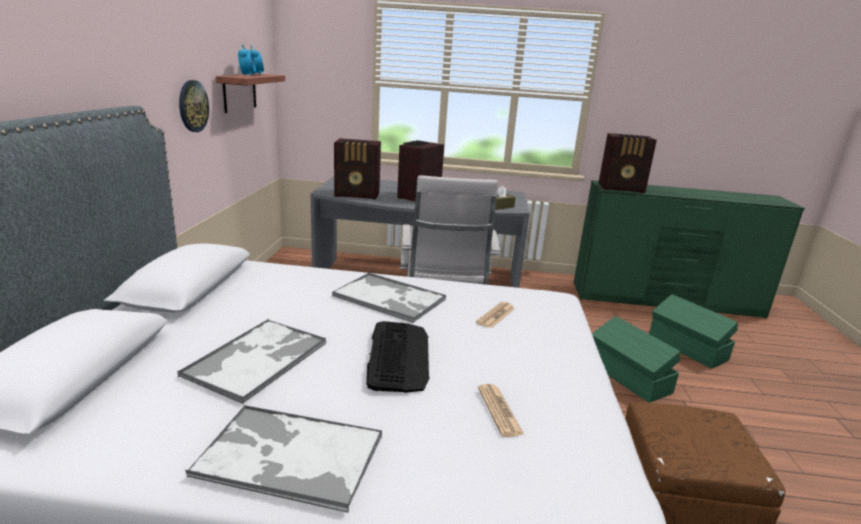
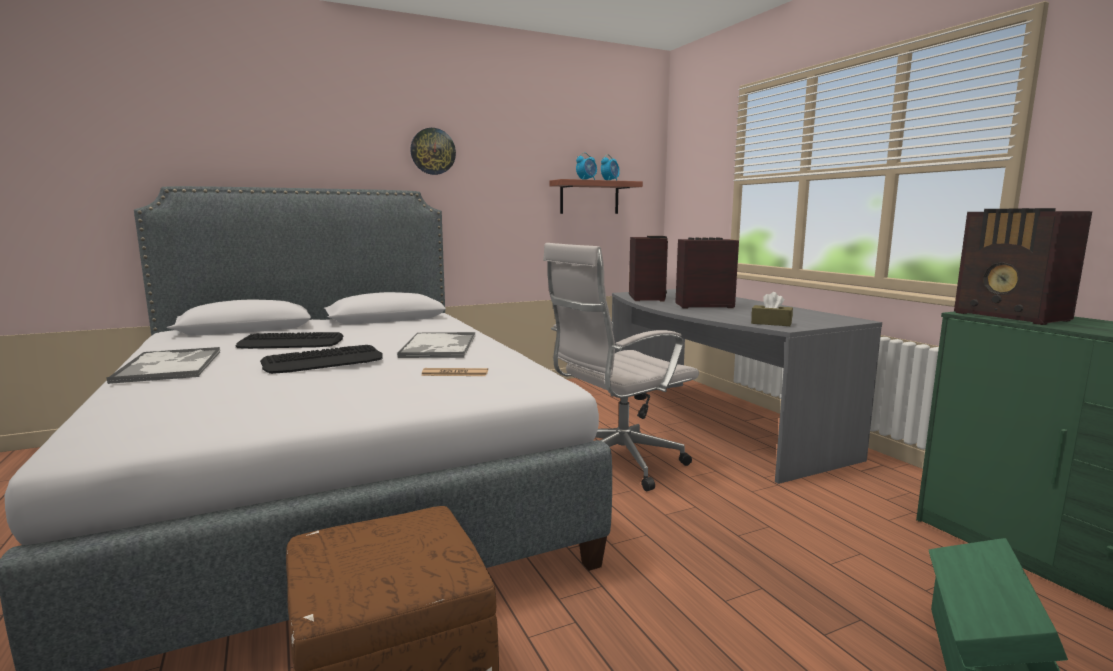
camera: 60 degrees right, 10 degrees down
(193, 106) = (510, 202): wall clock -> wall clock (433, 151)
(258, 358) = (291, 343): tray -> keyboard
(358, 195) = (647, 298): radio -> radio turned 150 degrees counterclockwise
(499, 410) = (248, 392): newspaper -> none
(628, 378) = (738, 609): green storage box -> none

